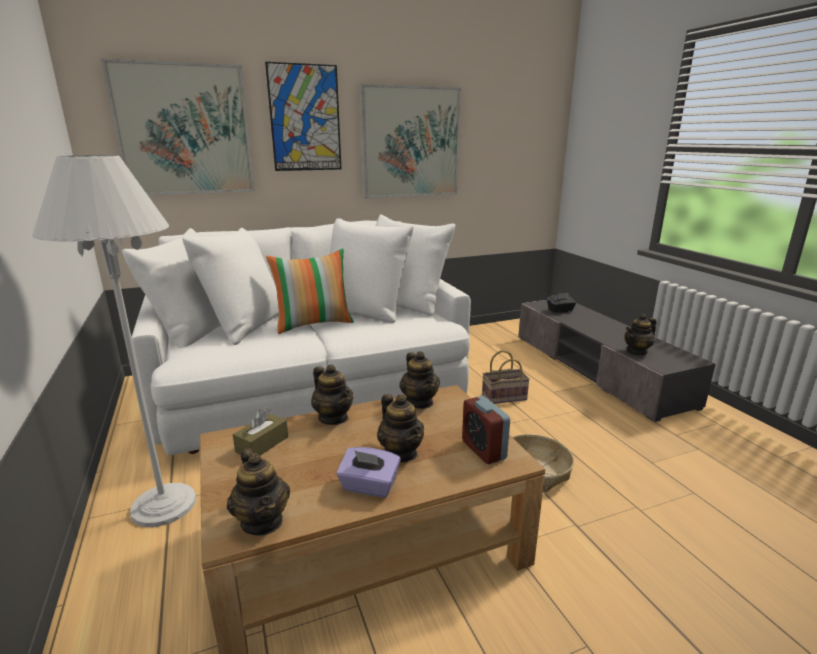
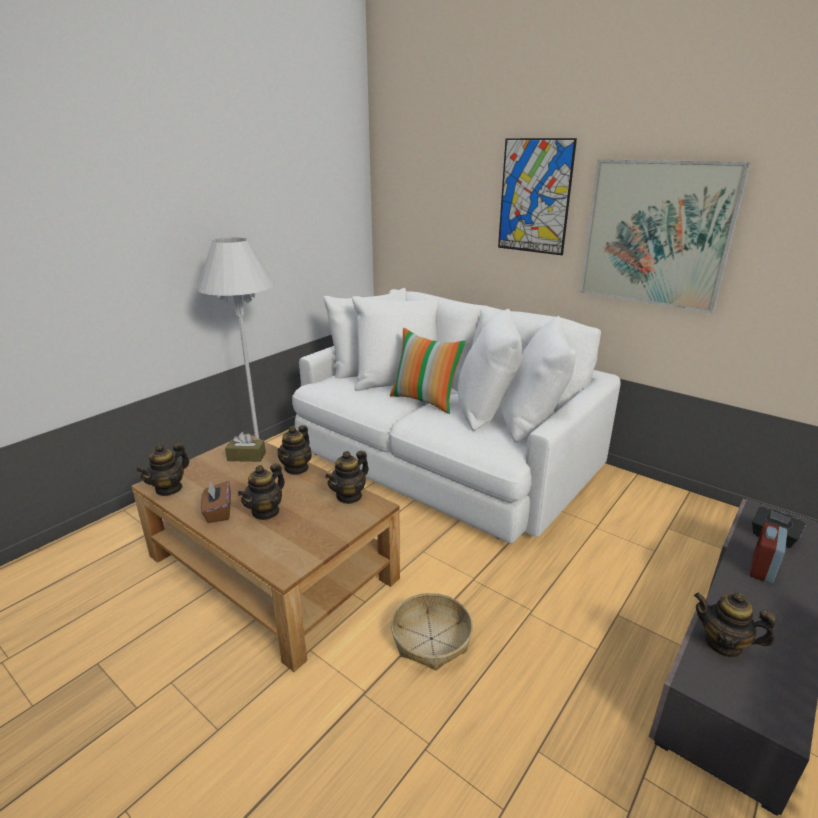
camera: 60 degrees right, 5 degrees up
(184, 130) = (436, 202): picture -> none
(369, 486) = (218, 512): purple tissue box -> brown tissue box
(483, 449) = (293, 549): alarm clock -> alarm clock (762, 569)
(504, 396) = (557, 576): basket -> none

